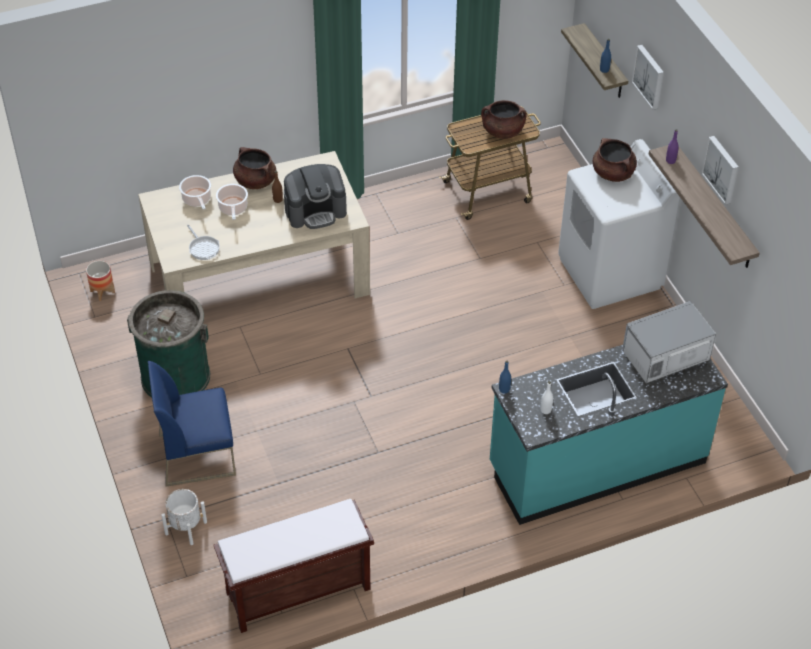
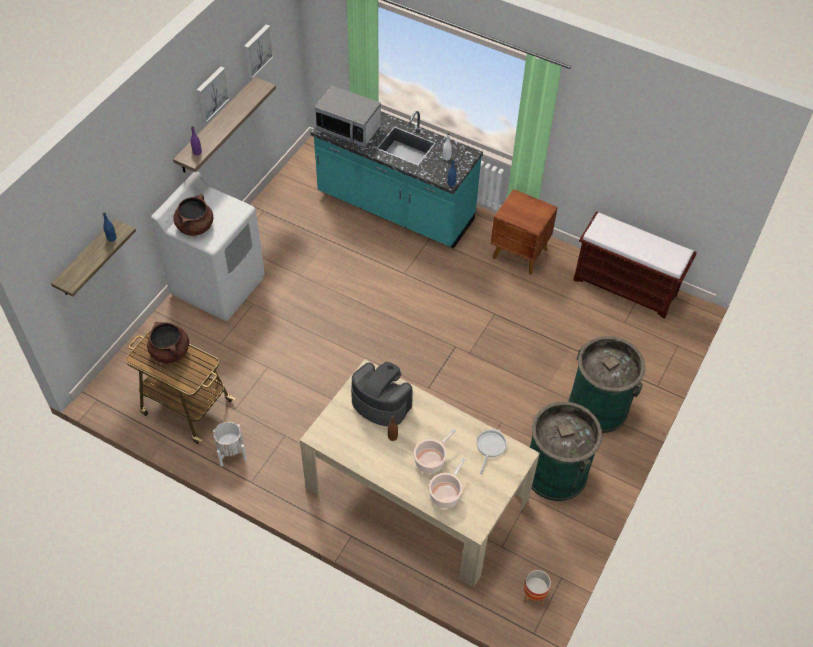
camera: 130 degrees left, 5 degrees up
(186, 528) = (651, 370): white planter -> white planter (231, 452)
(197, 454) = (598, 407): blue chair -> green trash can
(255, 181) = (386, 469): brown cooking pot -> none
(430, 529) = (520, 255): none -> brown nightstand
(649, 76) = (130, 173): picture -> picture (256, 50)

